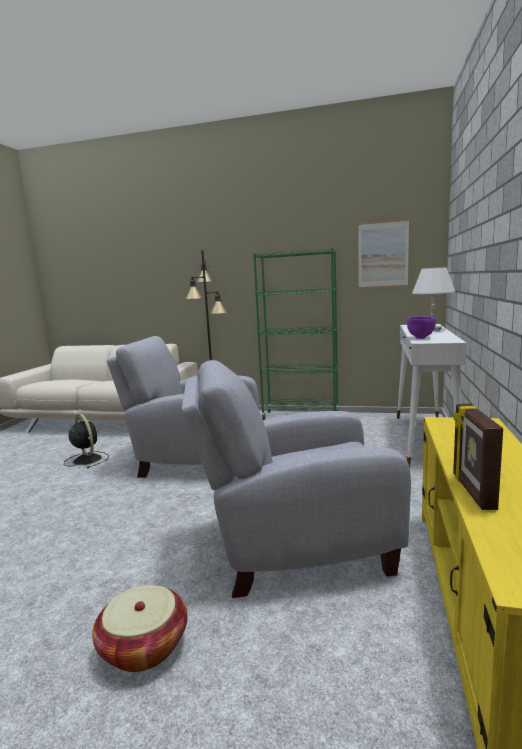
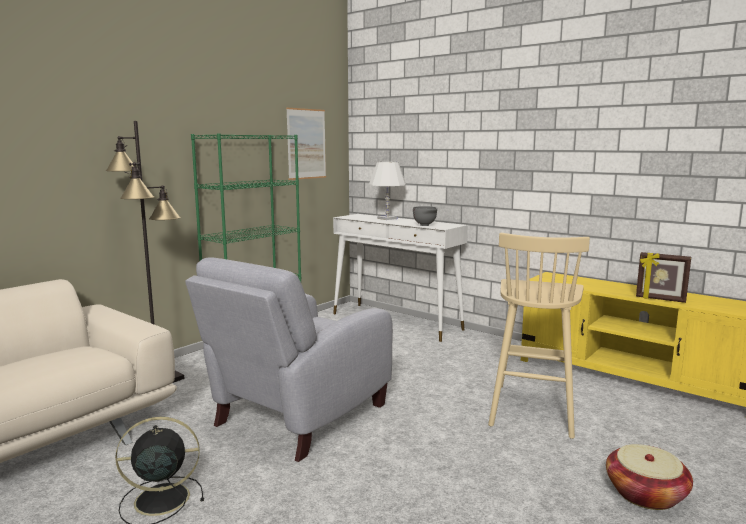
camera: 65 degrees left, 0 degrees up
(294, 546) = (532, 409): grey armchair -> beige stool
(420, 338) = (425, 225): purple bowl -> grey bowl

